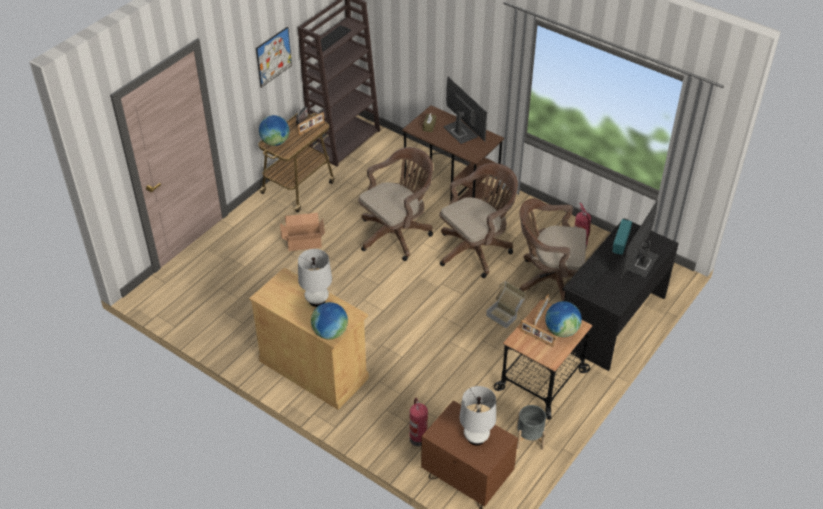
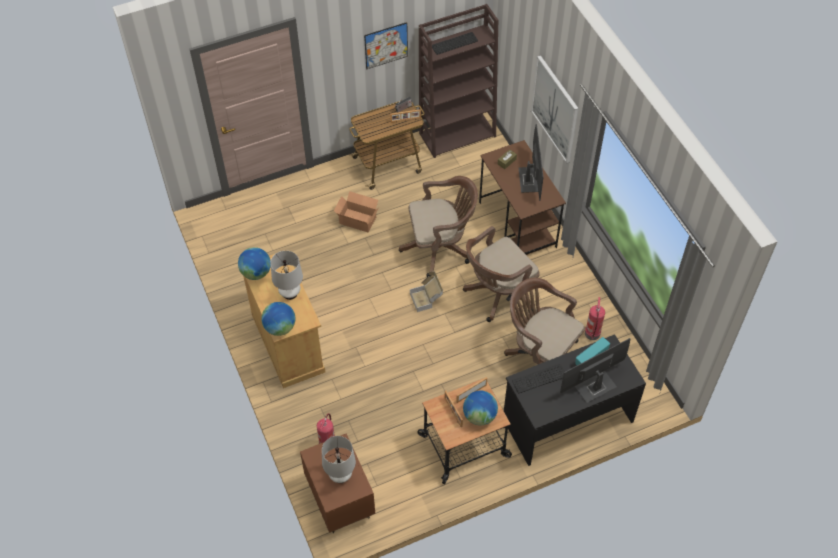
camera: 30 degrees right, 10 degrees up
(275, 142) = (366, 122): globe -> globe (256, 273)
(460, 56) = (555, 109): none -> picture
(476, 249) = (497, 295): brown office chair -> brown office chair turned 150 degrees clockwise
(505, 313) = (478, 368): cardboard box -> cardboard box (427, 299)
(529, 438) = (416, 492): grey planter -> none

